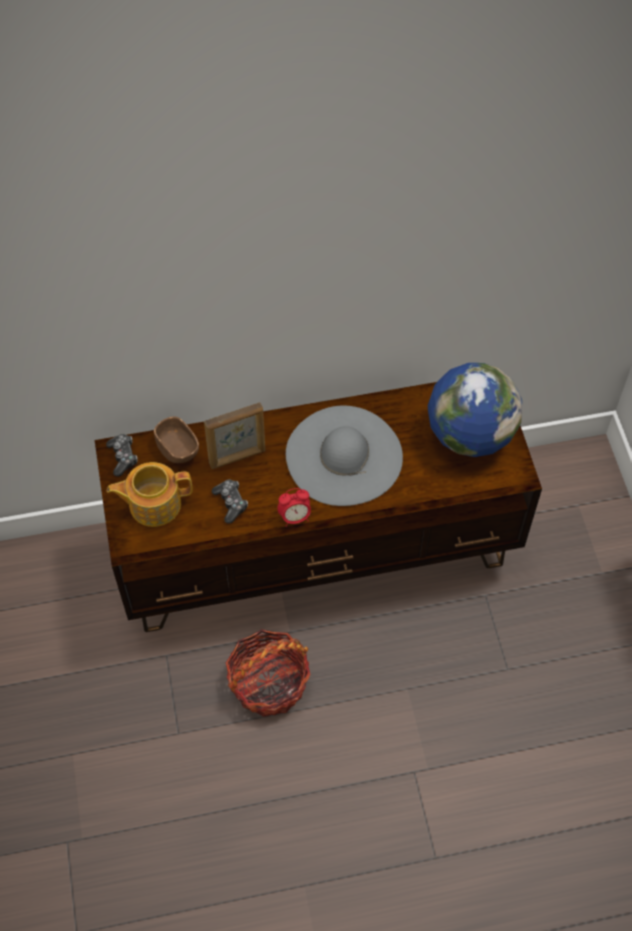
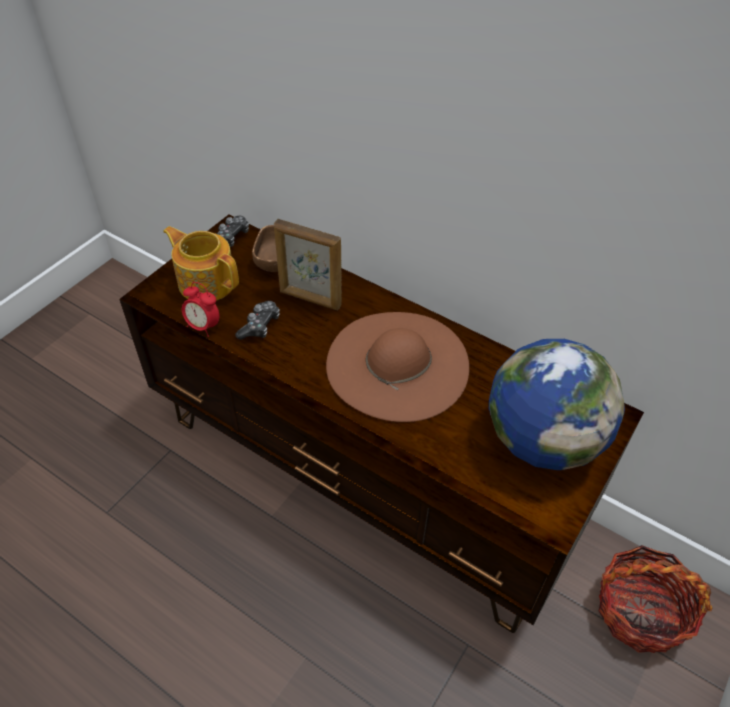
camera: 45 degrees right, 10 degrees down
(269, 683) = (209, 539): basket -> basket (640, 611)
(295, 517) = (293, 377): alarm clock -> alarm clock (203, 327)
(343, 456) = (397, 364): grey hat -> brown hat

